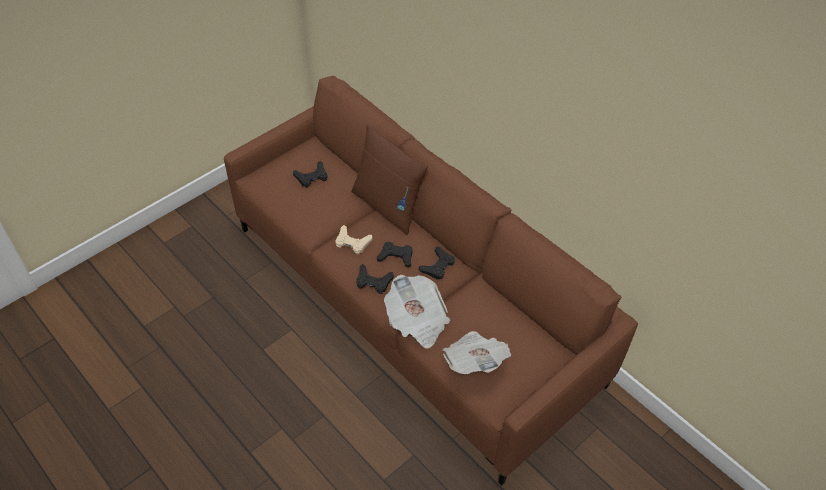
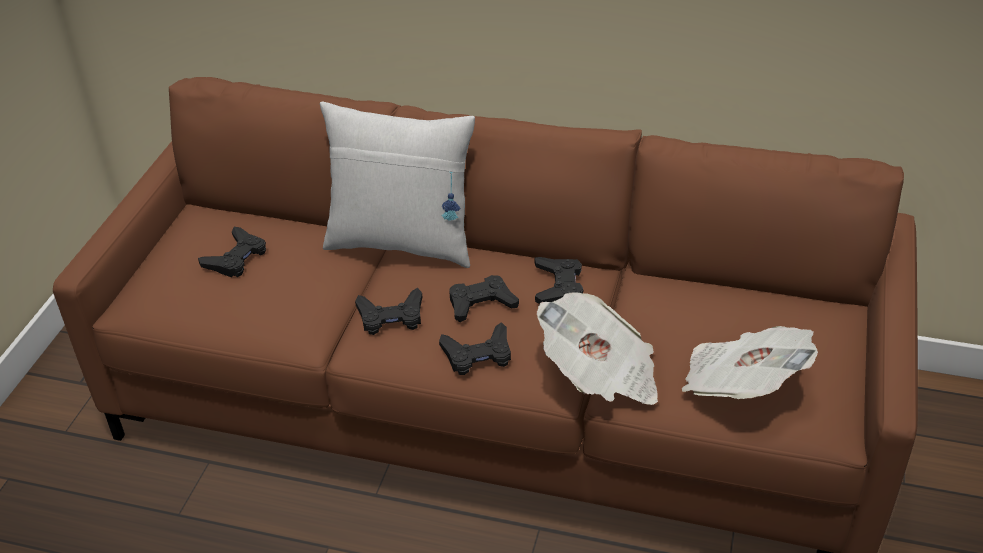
camera: 30 degrees left, 10 degrees down
(352, 242) = (391, 317): beige game controller -> black game controller
(387, 206) = (401, 245): brown pillow -> grey pillow

